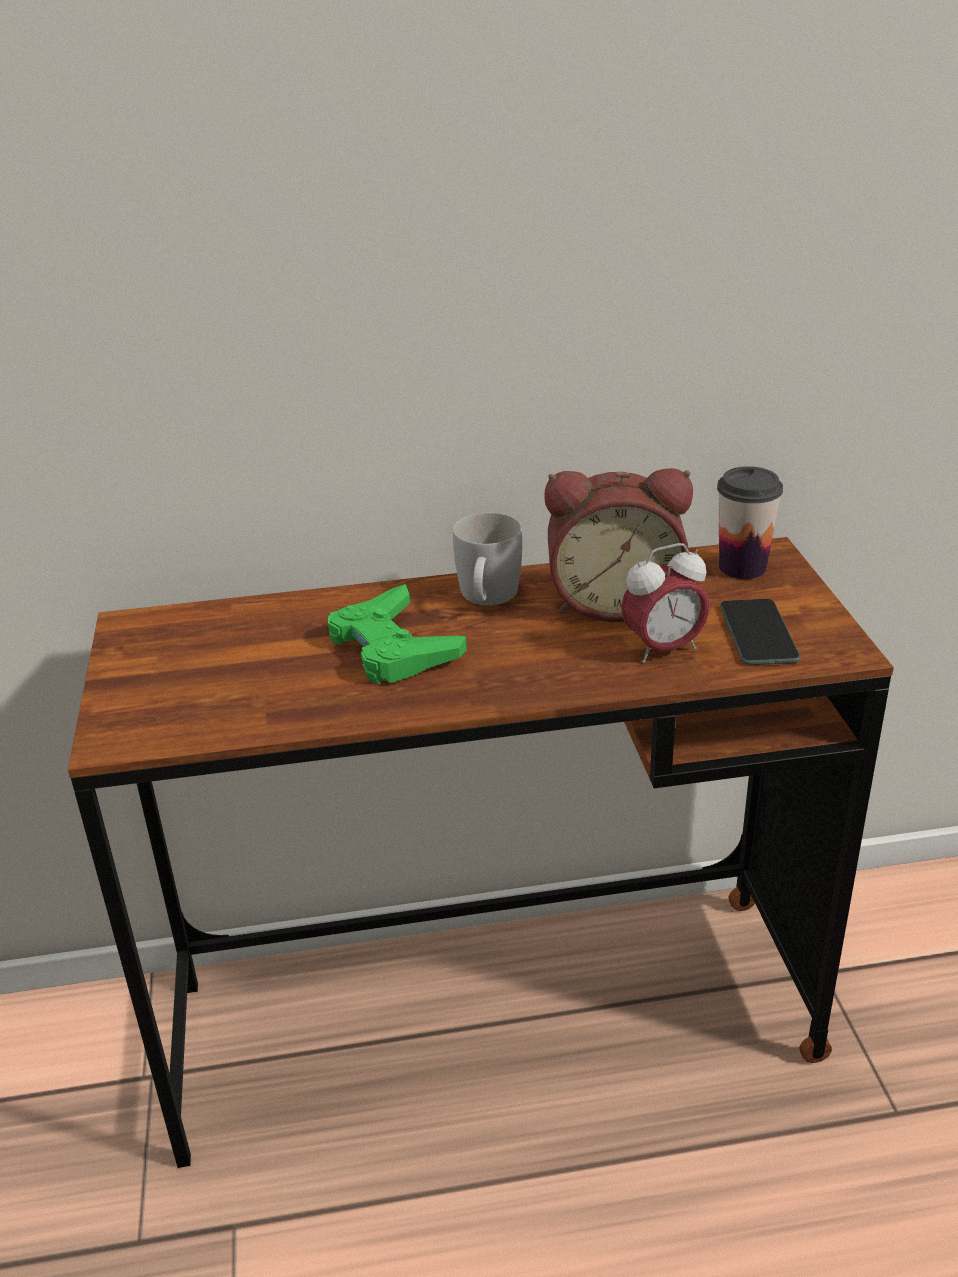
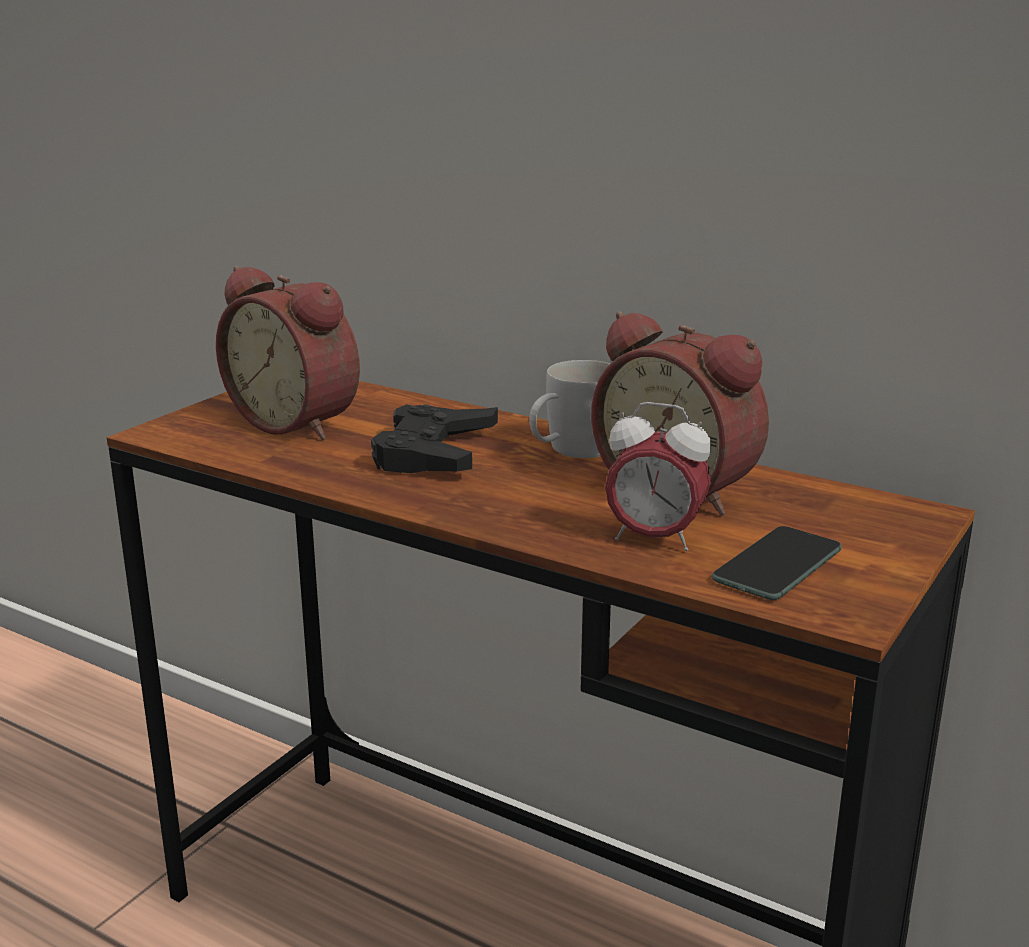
camera: 40 degrees right, 10 degrees down
(225, 669) = (298, 422): none -> alarm clock
(392, 647) = (434, 452): green game controller -> black game controller
(742, 567) = (867, 514): cup -> none

